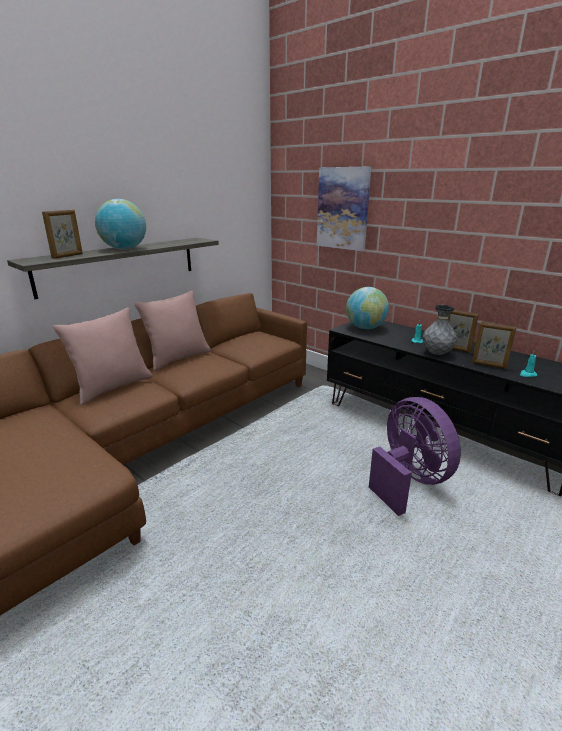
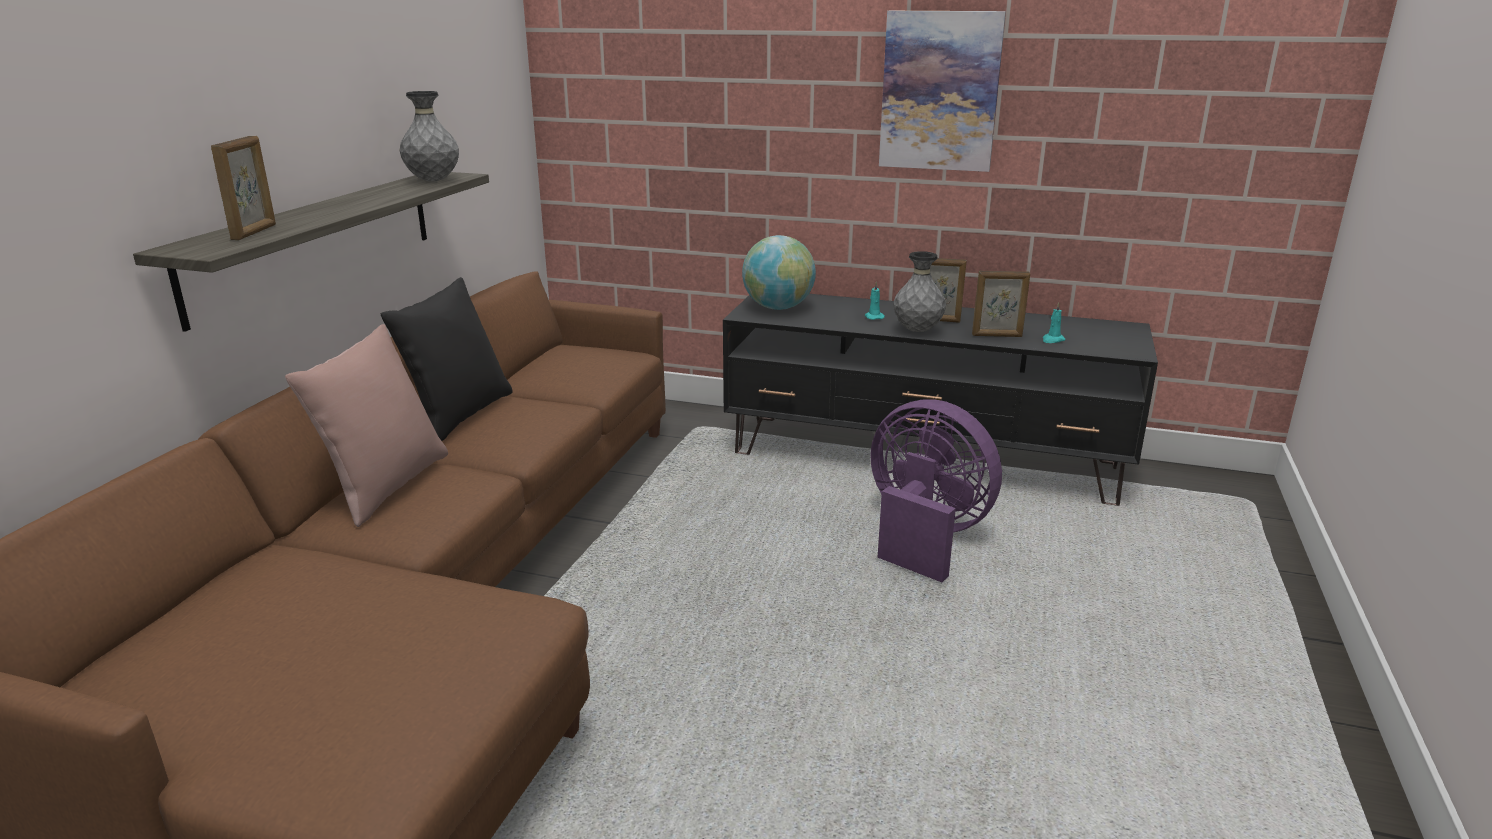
camera: 25 degrees left, 0 degrees up
(124, 249) = (340, 207): globe -> none
(178, 358) = (459, 416): pink pillow -> black pillow
(187, 241) = (433, 181): none -> grey vase
(343, 208) = (695, 99): picture -> picture (940, 91)

